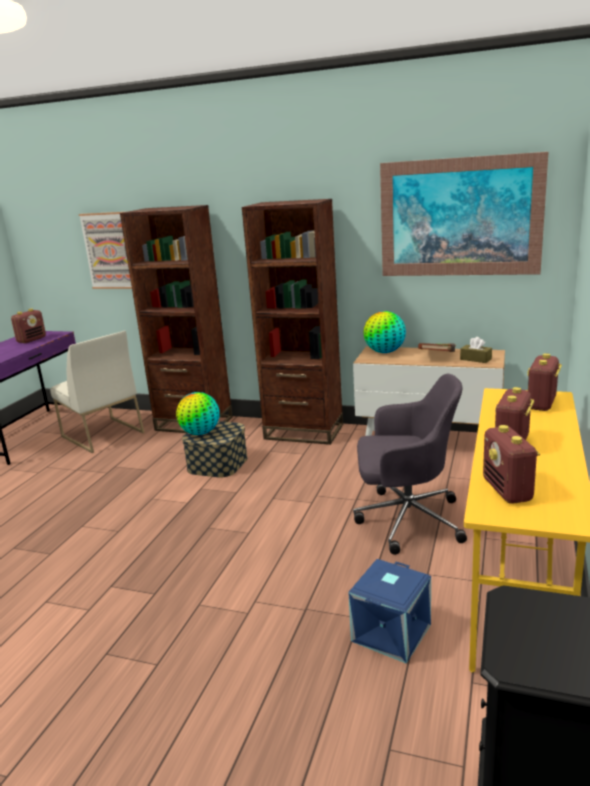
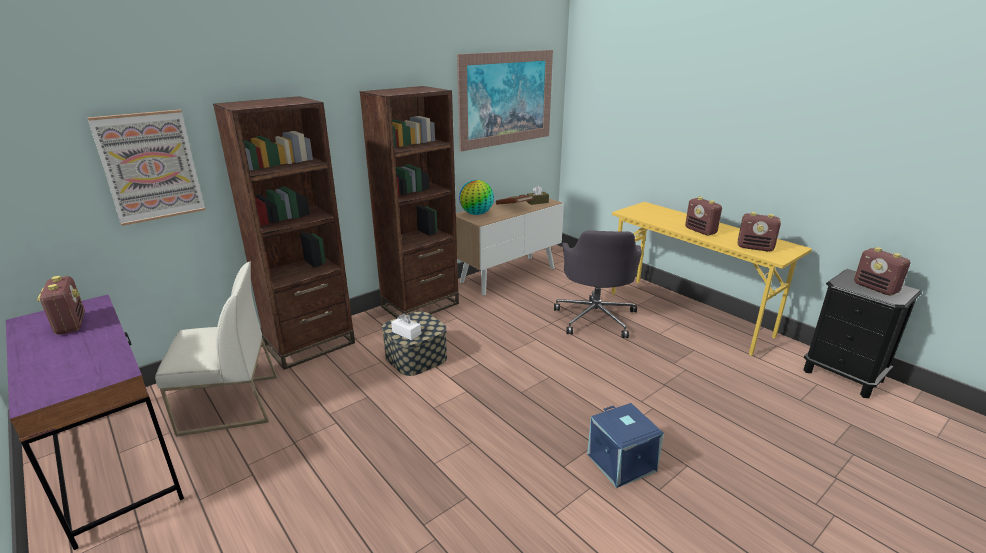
camera: 60 degrees left, 5 degrees up
(200, 433) = (406, 333): globe -> white tissue box
(392, 634) = (708, 365): blue storage box -> blue storage box (622, 462)
(406, 520) = (595, 317): grey office chair -> grey office chair turned 150 degrees clockwise
(541, 404) = (653, 210): radio -> radio (876, 288)

